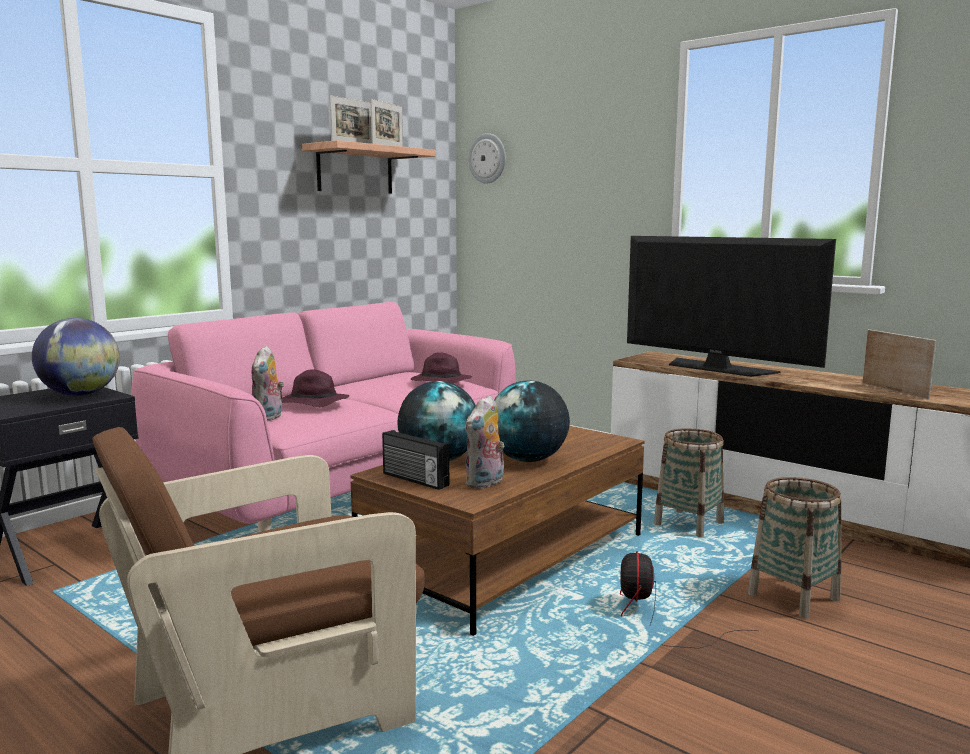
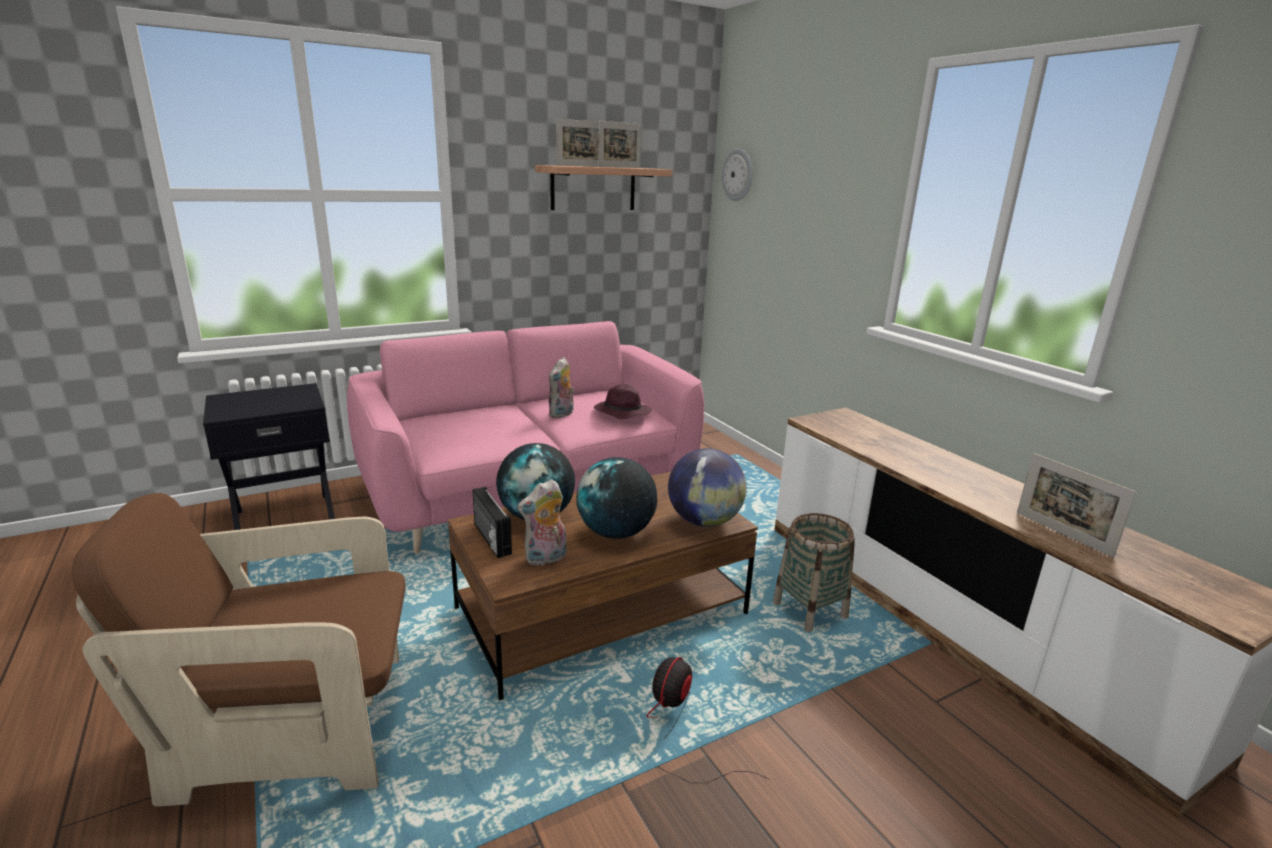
camera: 20 degrees right, 10 degrees up
(80, 394) = (291, 399): globe -> globe (704, 521)
(268, 418) = (435, 438): plush toy -> plush toy (562, 414)
(313, 403) = (485, 425): purple hat -> none
(717, 368) = (887, 451): television -> none
(793, 596) = (846, 743): basket -> none
(894, 391) = (1062, 533): picture frame -> picture frame turned 150 degrees clockwise

